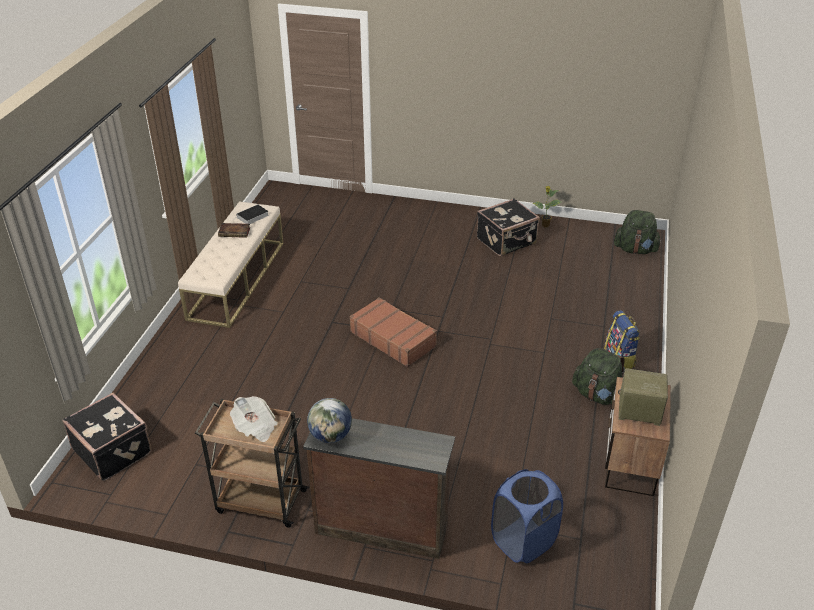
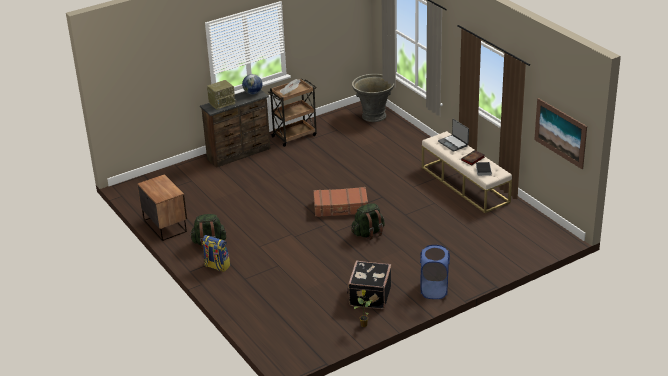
camera: 135 degrees right, 5 degrees down
(113, 450) = (373, 116): black suitcase -> grey planter
(210, 259) = (453, 143): none -> laptop
(236, 92) = (560, 133): none -> picture
(523, 541) = (182, 179): blue laundry basket -> blue laundry basket (434, 290)
(635, 250) = (283, 344): green backpack -> green backpack (368, 233)
(638, 411) = (160, 185): radio -> radio (222, 103)

